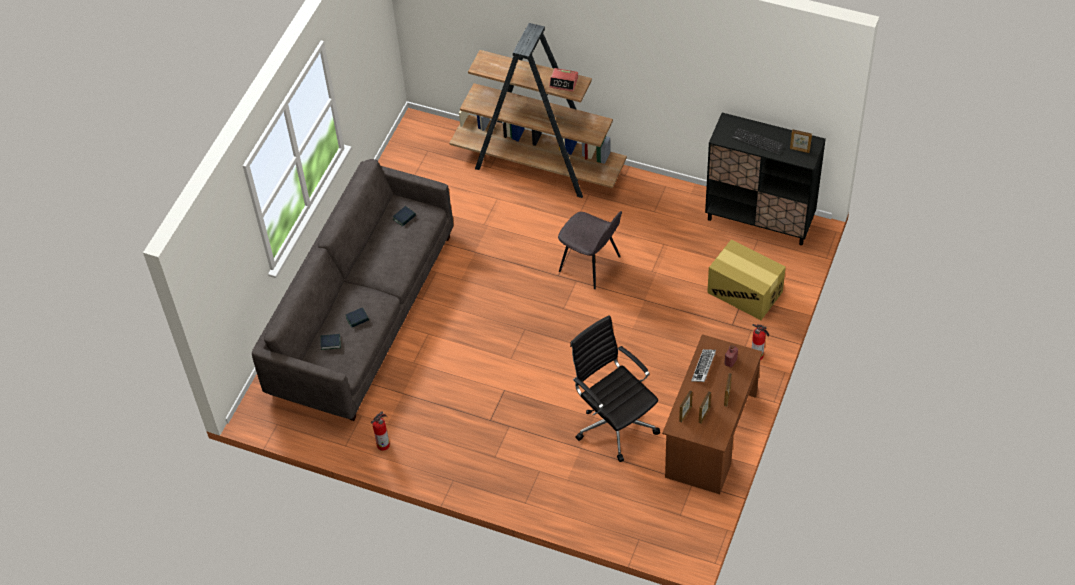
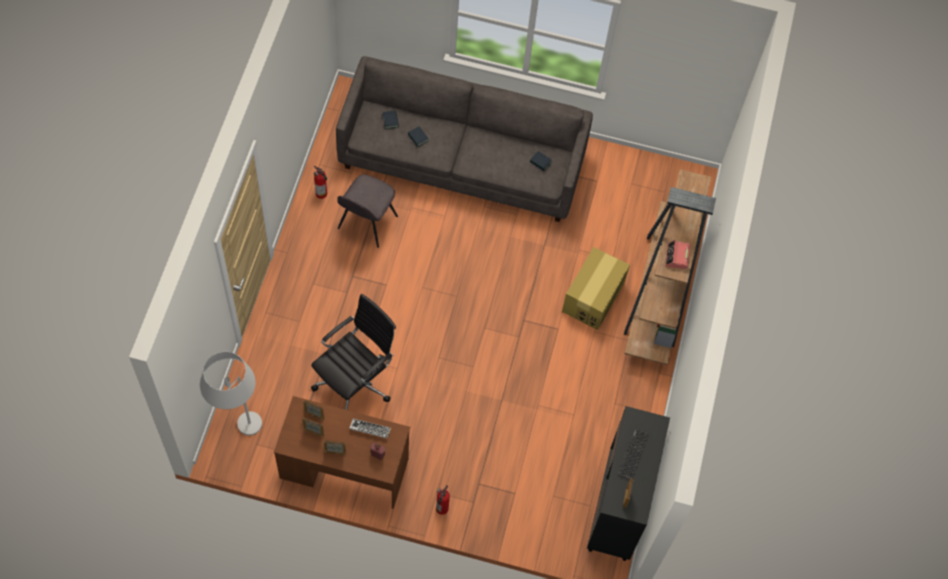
camera: 75 degrees right, 10 degrees up
(591, 265) = (539, 348): grey chair -> grey chair (366, 223)
(668, 529) = (240, 434): none -> white floor lamp
(745, 292) = (520, 495): cardboard box -> cardboard box (593, 297)

